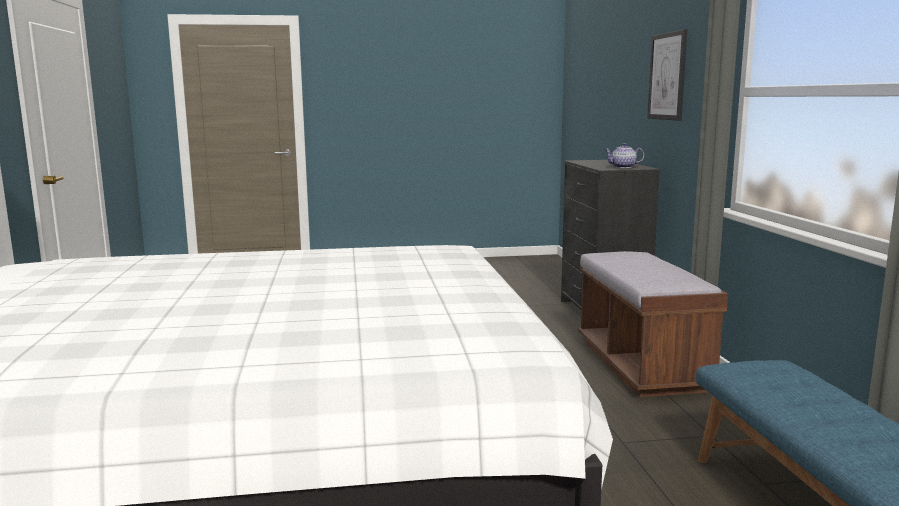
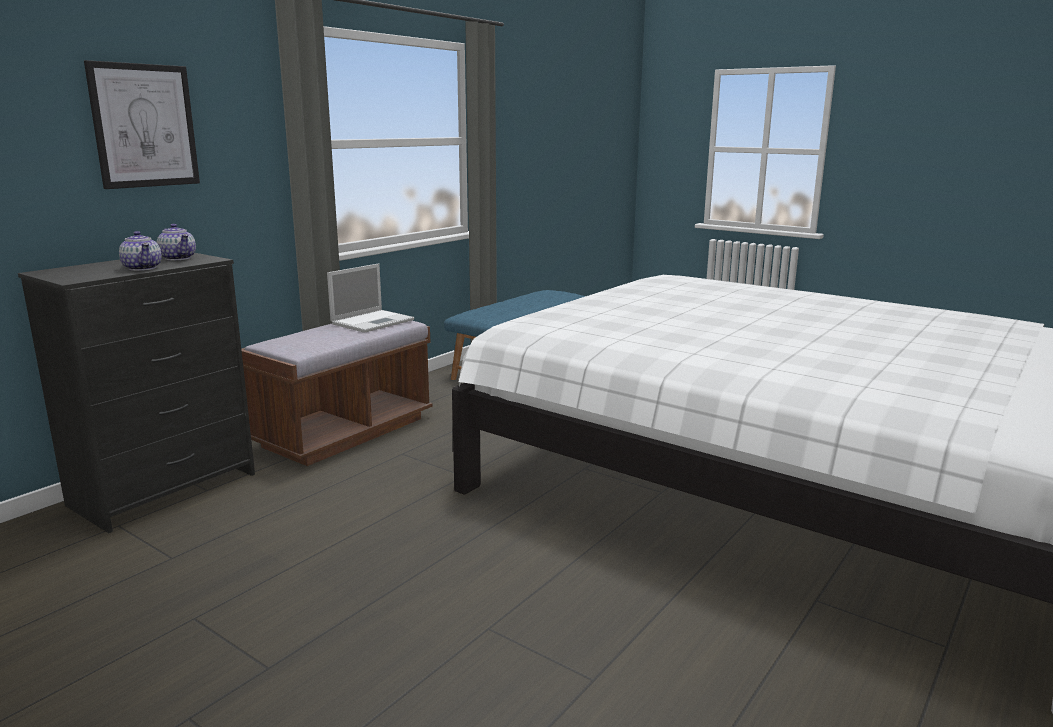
camera: 135 degrees left, 5 degrees up
(595, 164) = (142, 268): none -> teapot
(664, 276) = (373, 321): none -> laptop

